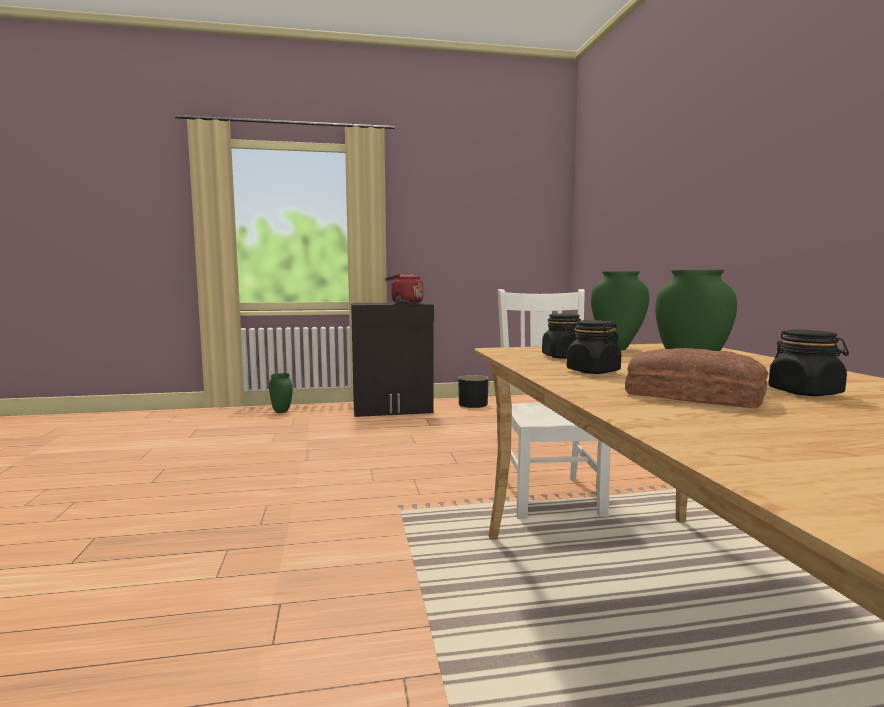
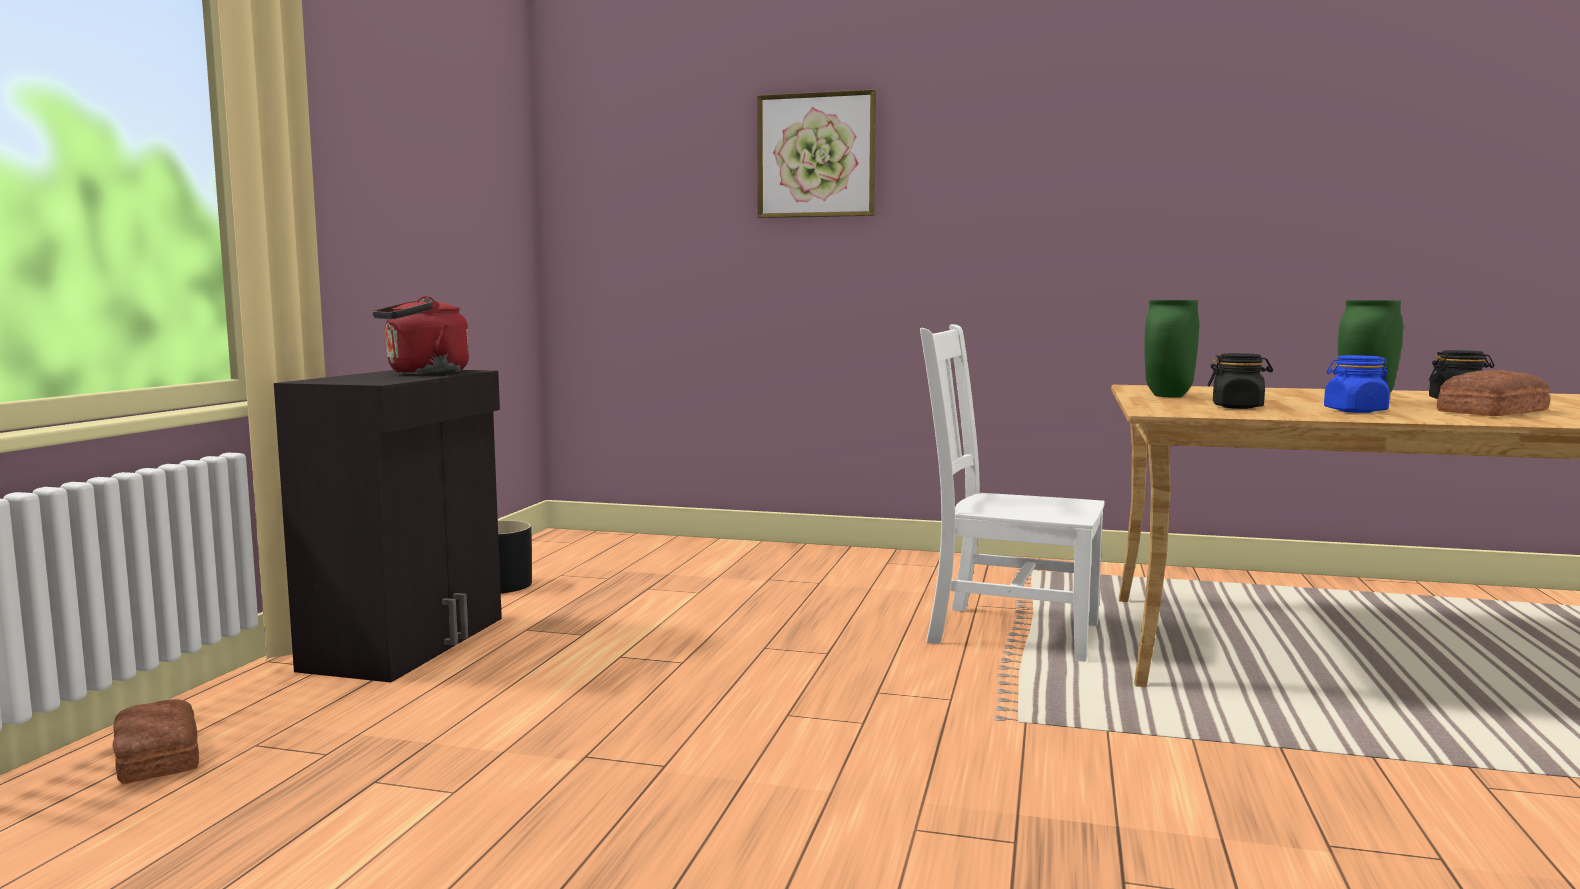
camera: 65 degrees left, 0 degrees up
(281, 412) = (154, 757): green vase -> bread
(592, 371) = (1355, 411): black jar -> blue jar
(656, 178) = (816, 155): none -> picture

